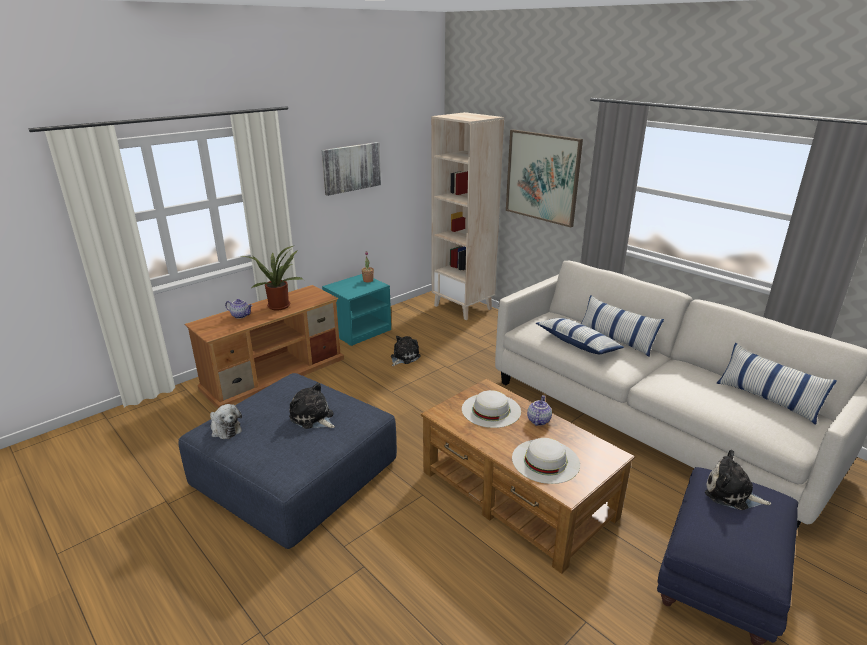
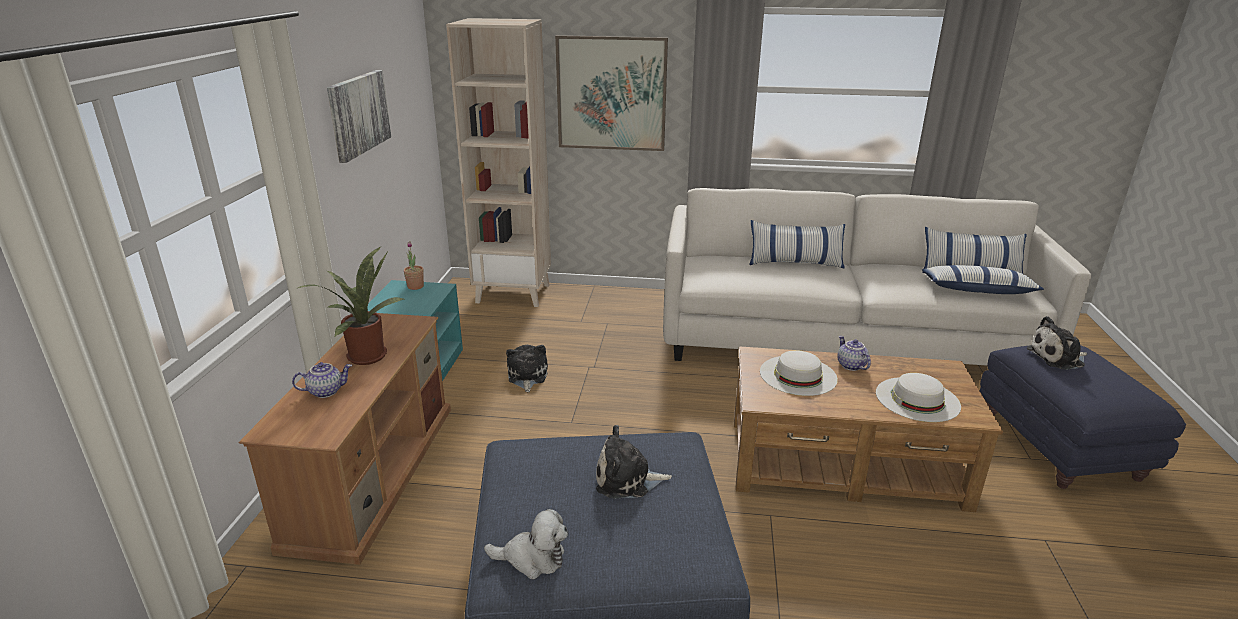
camera: 40 degrees left, 0 degrees up
(577, 343) = (773, 277): pillow -> pillow (977, 290)

